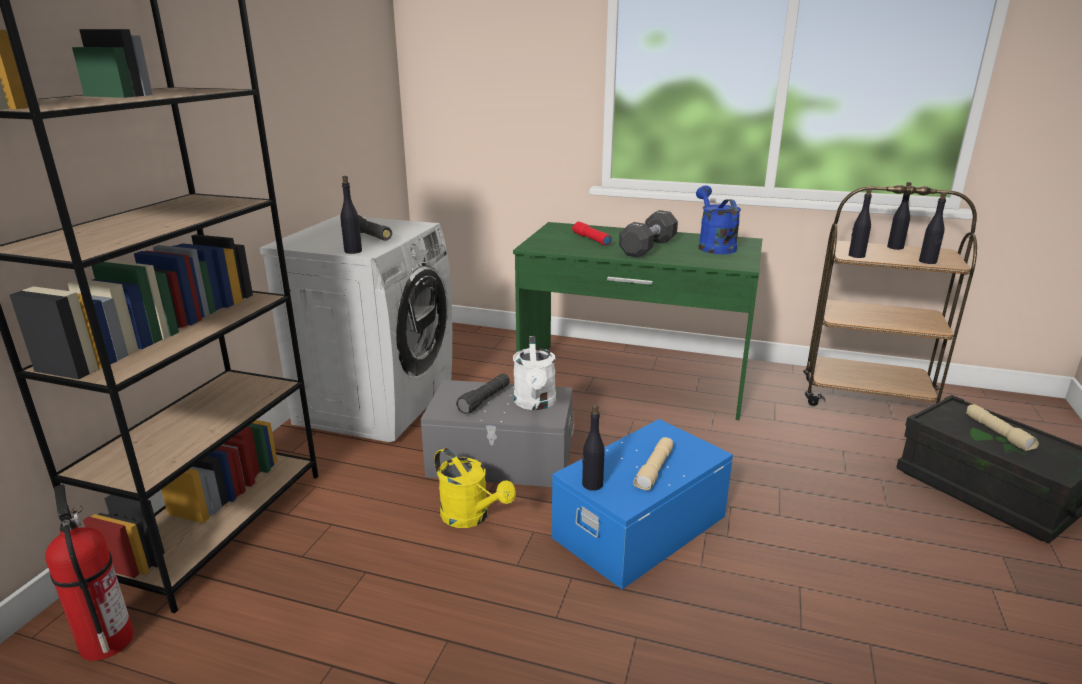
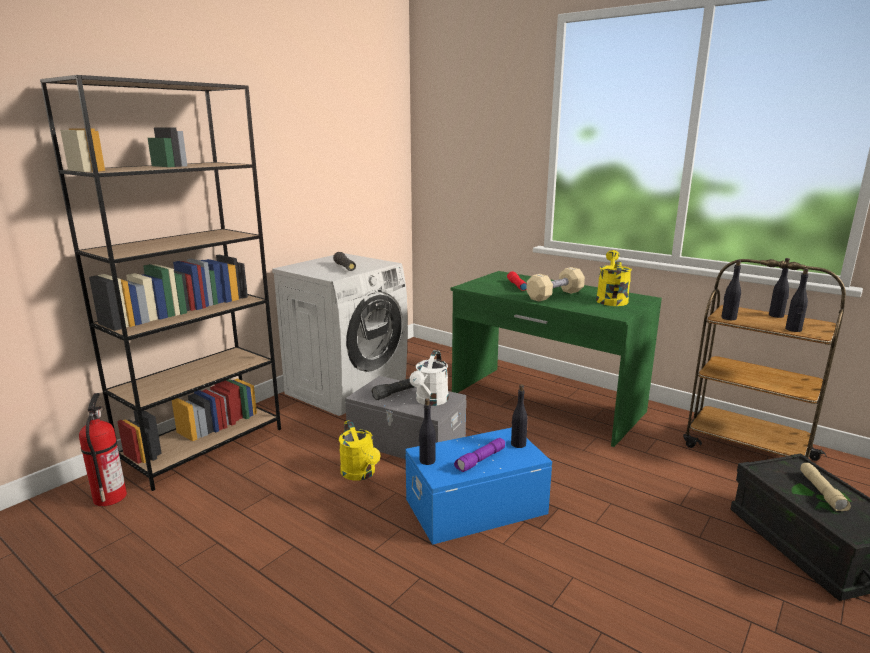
camera: 20 degrees right, 5 degrees down
(353, 251) = (324, 276): black bottle -> black bottle (518, 444)
(648, 247) = (555, 295): black dumbbell -> beige dumbbell
(655, 470) = (481, 460): beige flashlight -> purple flashlight
(713, 246) = (611, 299): blue watering can -> yellow watering can

